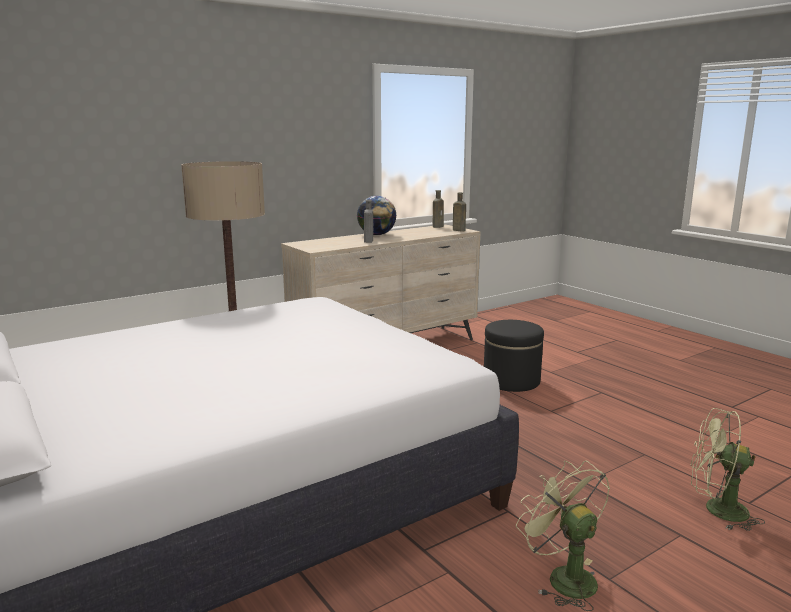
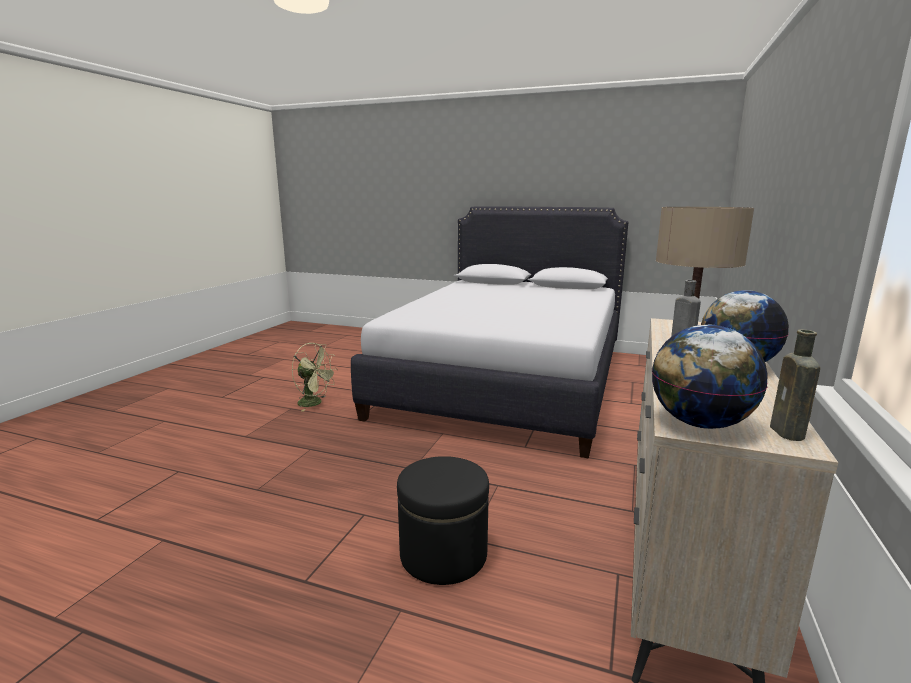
camera: 145 degrees right, 0 degrees up
(458, 230) = (699, 423): brown bottle -> globe
(716, 510) = (210, 458): green fan -> none

